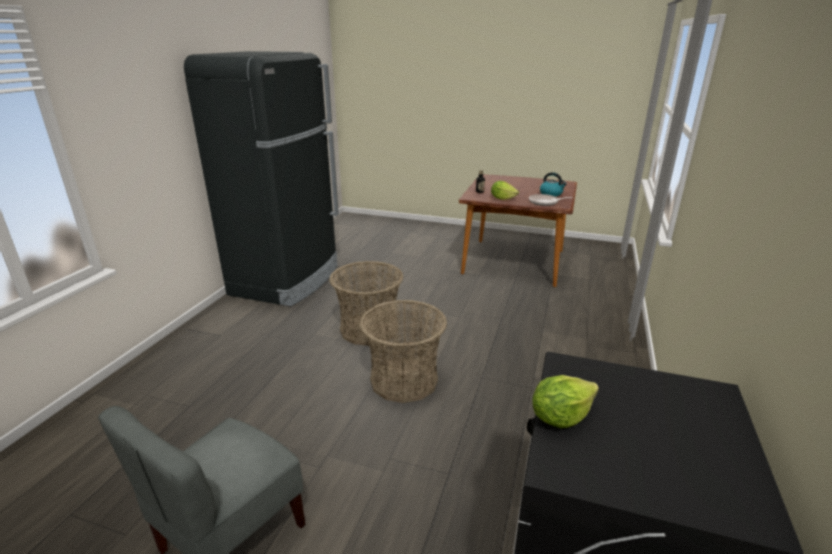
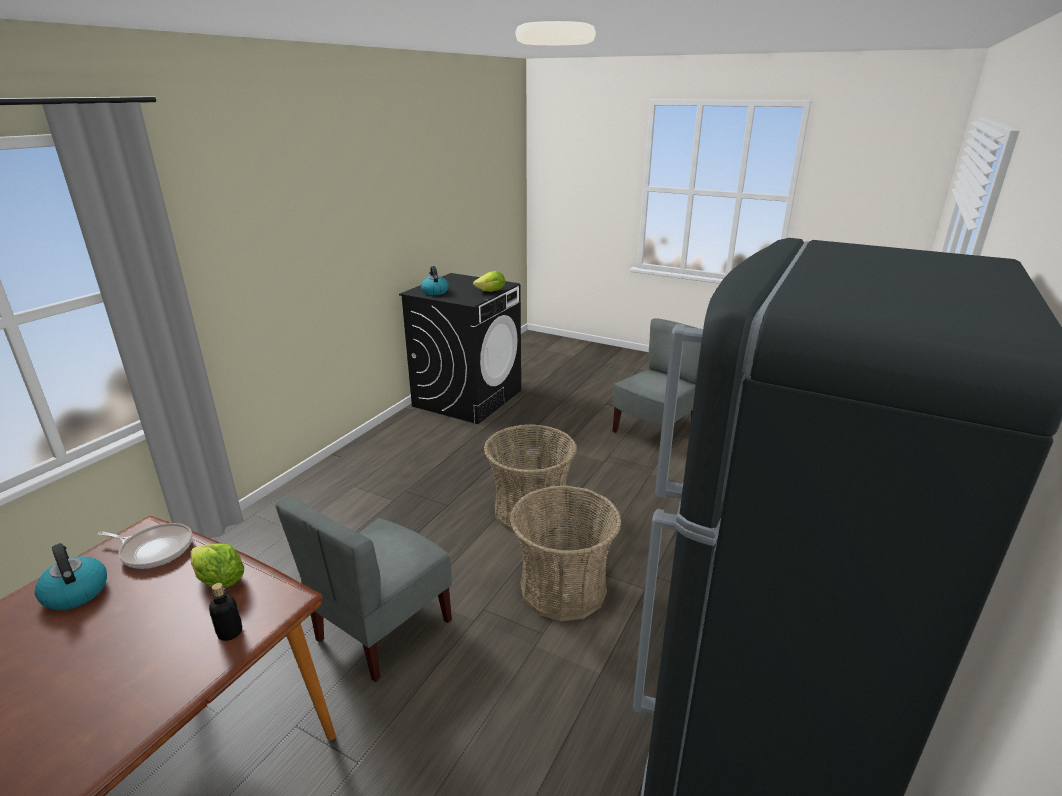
camera: 170 degrees left, 0 degrees up
(469, 302) = (382, 630): none -> grey chair
(677, 400) = (435, 292): none -> kettle

